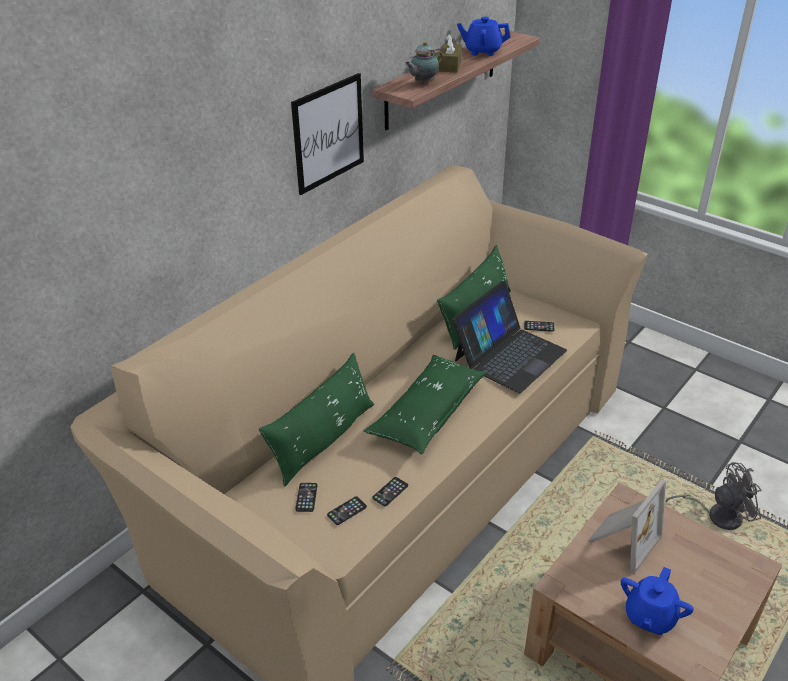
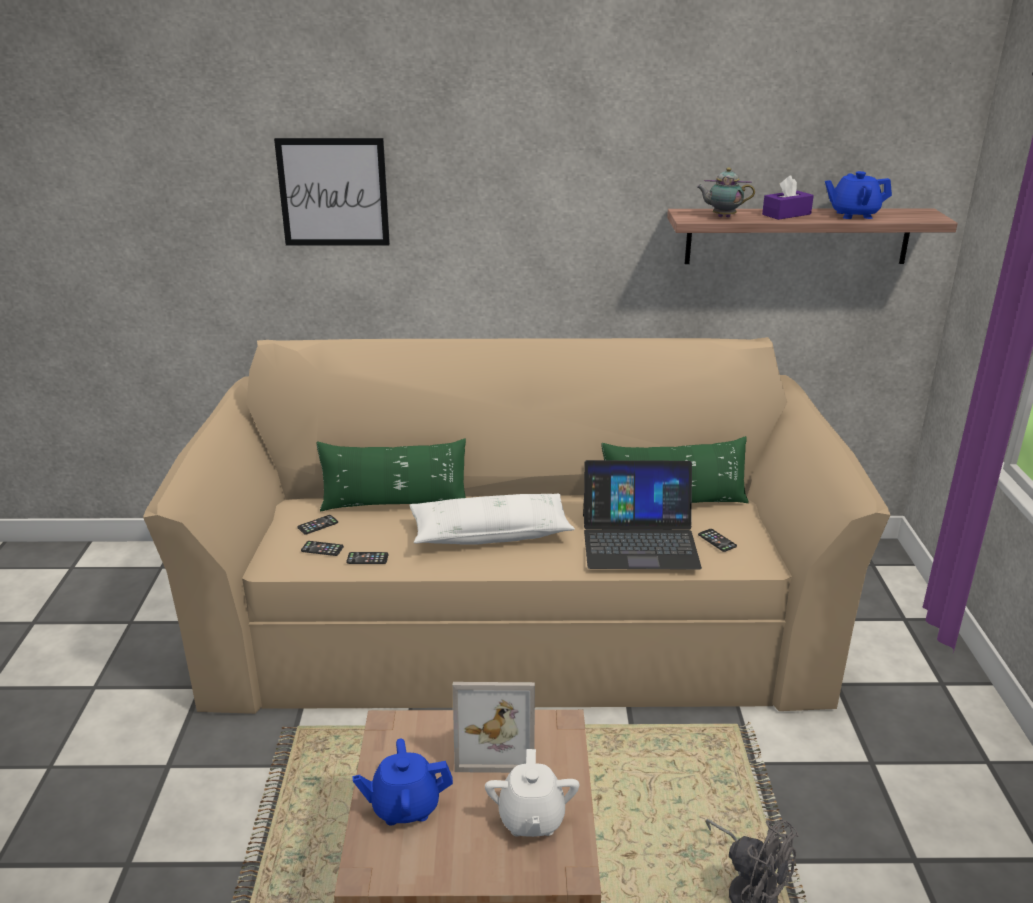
camera: 50 degrees right, 10 degrees down
(328, 133) = (592, 236): picture -> picture (333, 192)
(427, 413) = (490, 533): green pillow -> white pillow
(449, 65) = (786, 214): brown tissue box -> purple tissue box
(482, 51) = (853, 215): blue teapot -> blue teapot turned 60 degrees counterclockwise
(702, 561) = (531, 819): none -> white teapot

